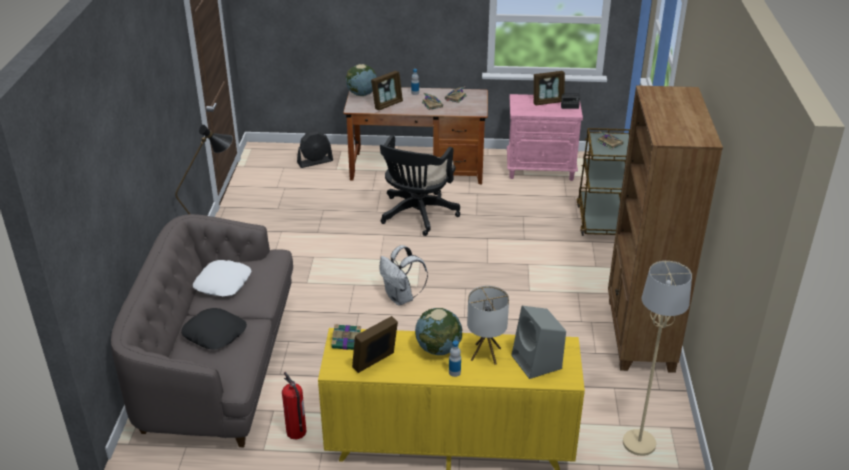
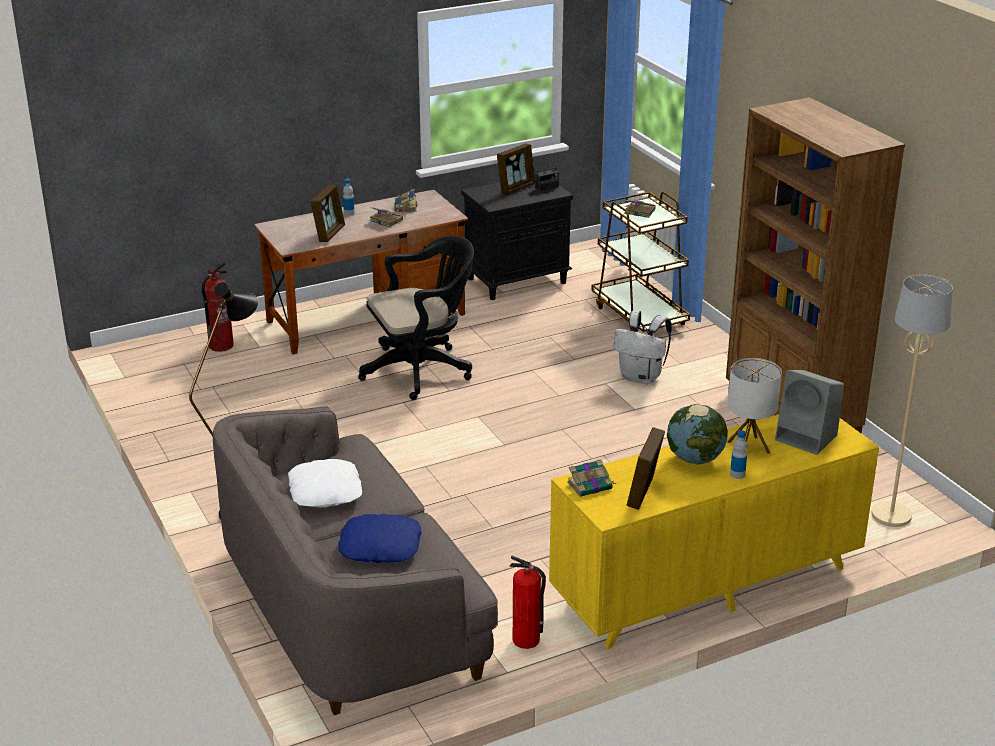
camera: 30 degrees left, 5 degrees down
(215, 333) = (380, 546): black pillow -> blue pillow
(315, 162) = (221, 346): black fan -> fire extinguisher
(361, 94) = (281, 230): globe -> none
(401, 298) = (498, 462): white backpack -> white backpack (642, 377)
(416, 215) = (421, 370): black office chair -> black office chair turned 105 degrees counterclockwise
(541, 169) = (517, 280): pink nightstand -> black nightstand

